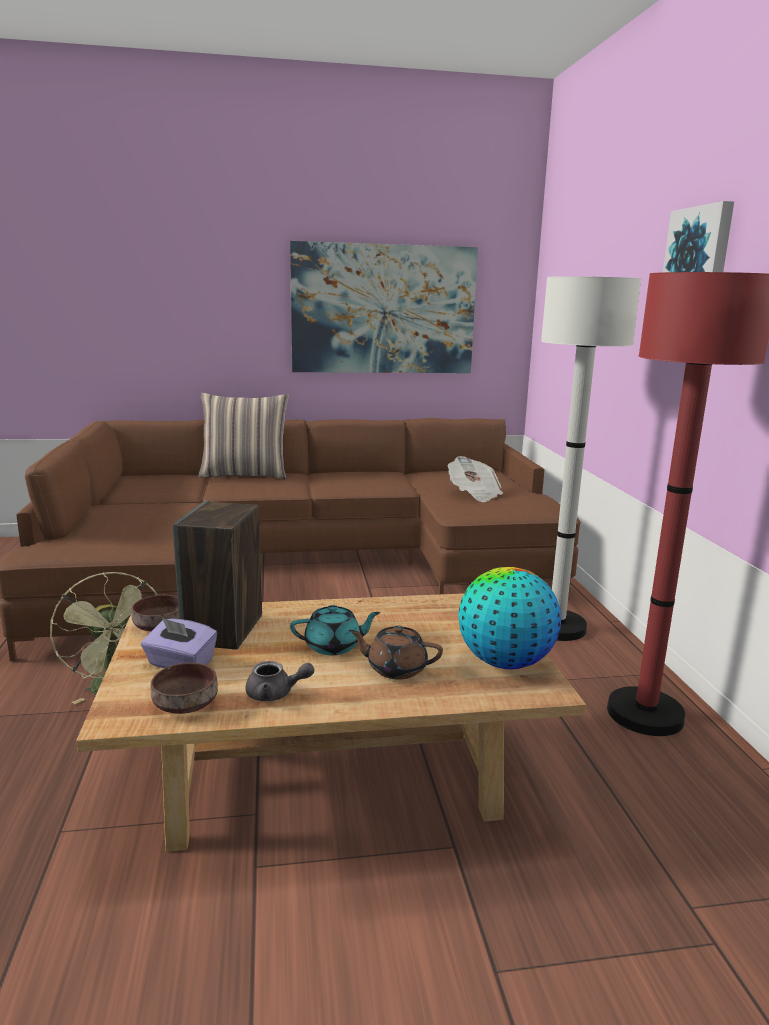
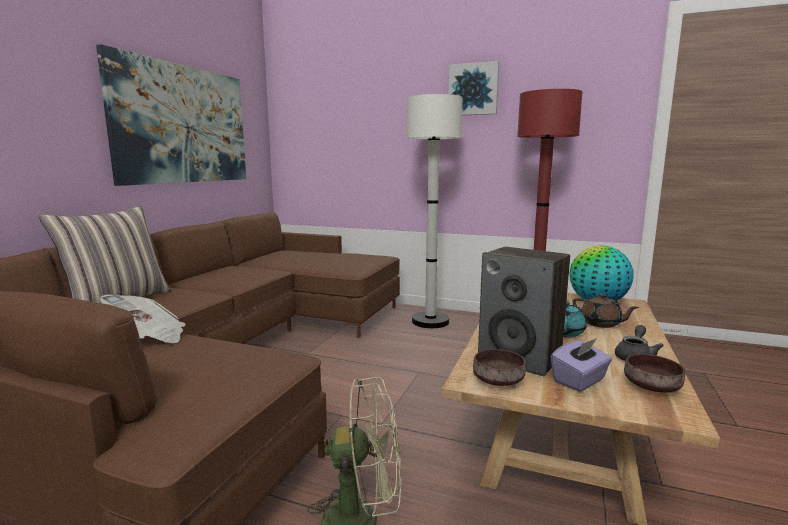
camera: 60 degrees left, 5 degrees down
(395, 668) = (601, 323): brown teapot -> brown teapot turned 90 degrees counterclockwise
(474, 494) = (325, 260): newspaper -> newspaper (147, 338)

